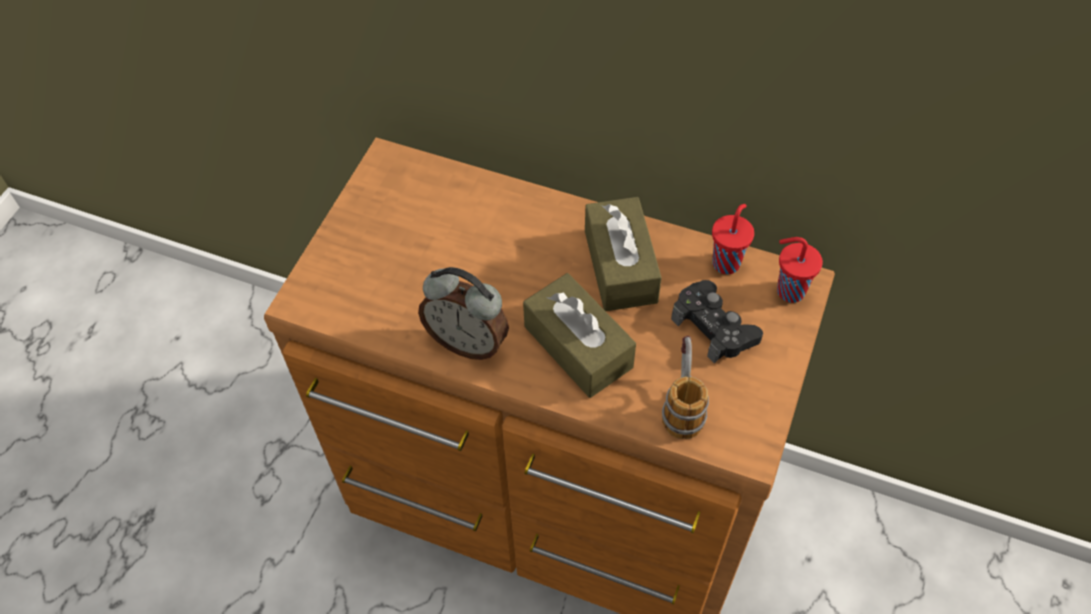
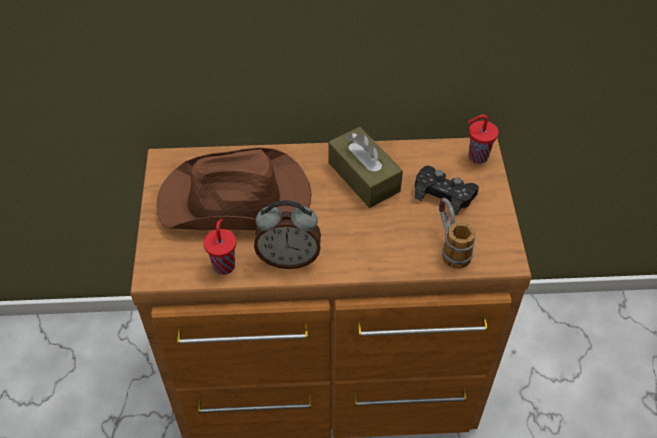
camera: 25 degrees left, 5 degrees down
(444, 242) = (236, 201): none -> brown hat
(578, 346) = (364, 236): brown tissue box -> none
(727, 262) = (429, 152): red cup -> red cup (224, 265)

